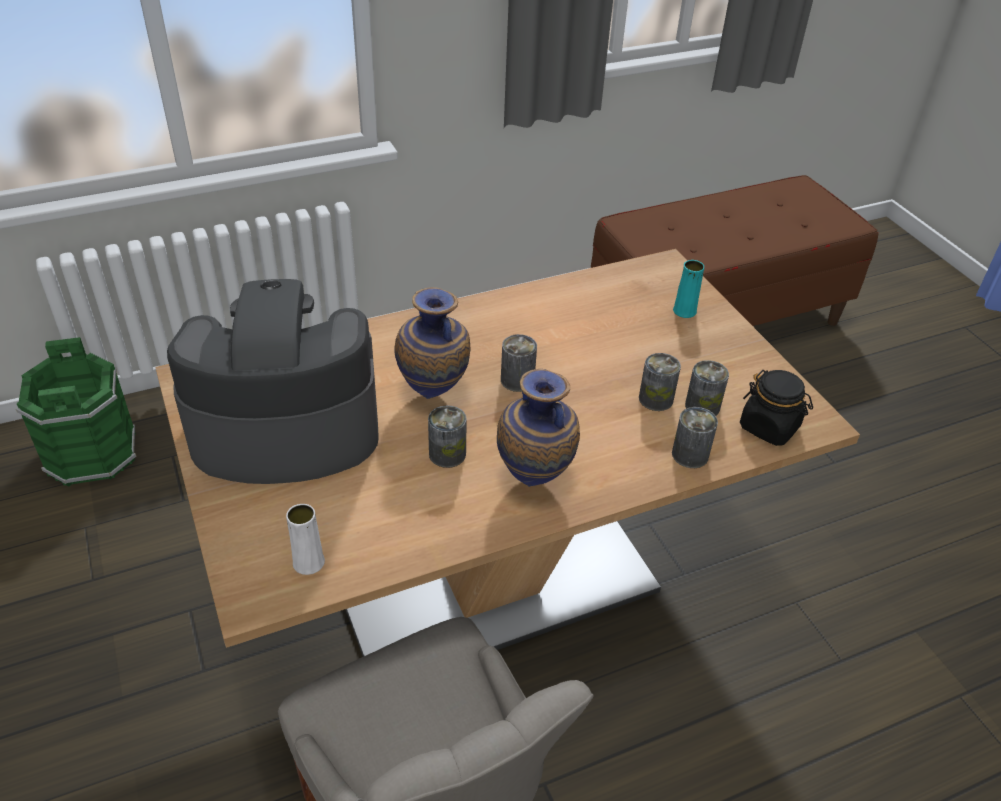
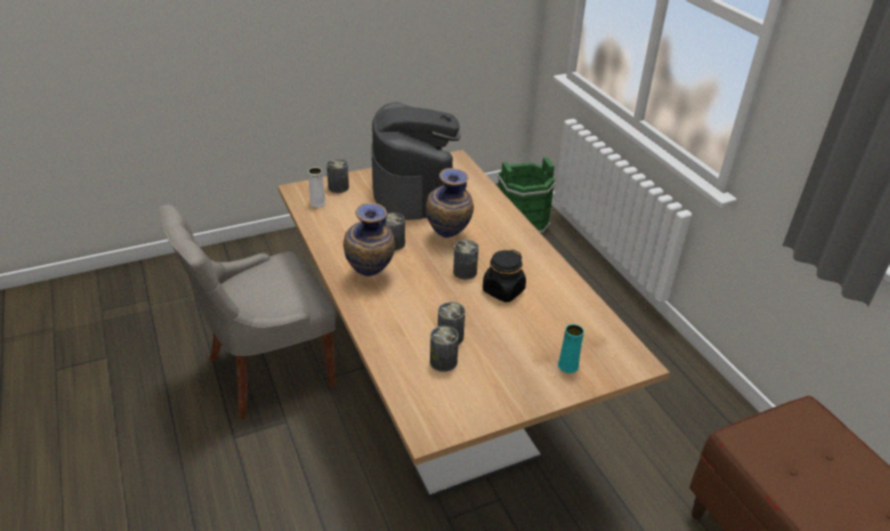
camera: 90 degrees right, 5 degrees down
(690, 455) = (390, 348): can -> can (338, 187)
(769, 427) = (421, 398): black jar -> black jar (503, 291)

